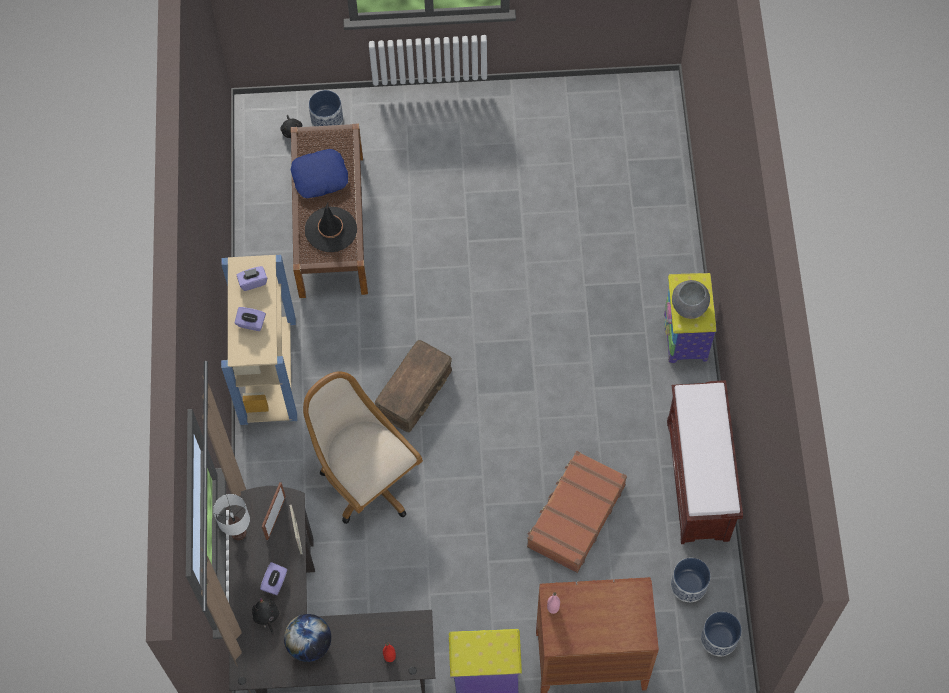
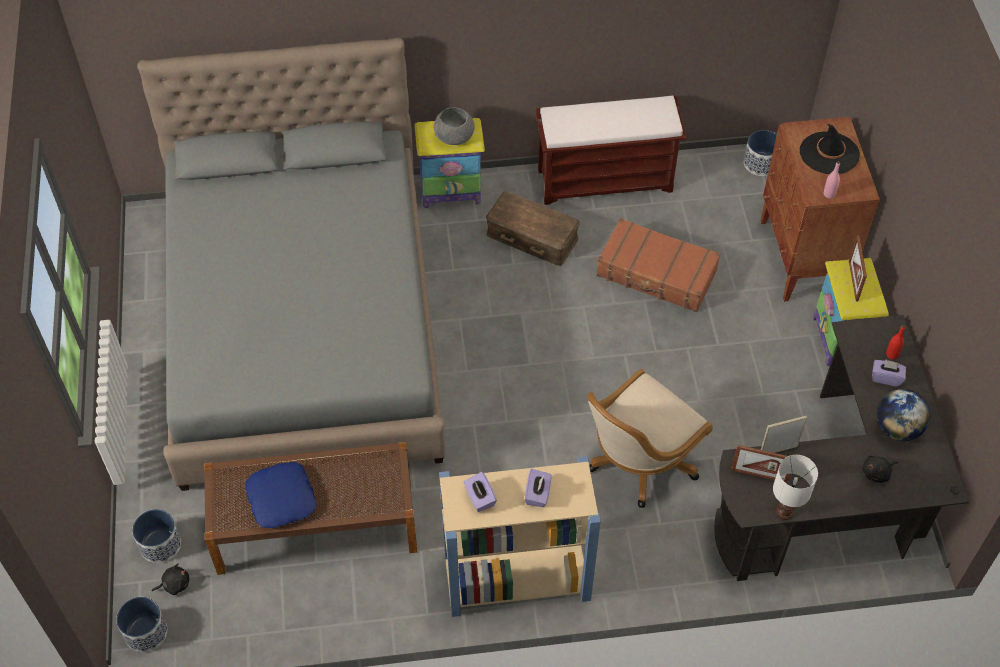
camera: 95 degrees left, 10 degrees down
(275, 582) = (835, 468): purple tissue box -> purple tissue box (886, 377)
(331, 229) = (357, 480): black hat -> black hat (829, 153)
(415, 391) = (531, 423): brown storage box -> brown storage box (532, 236)
(491, 649) = (853, 281): none -> picture frame
(532, 214) = (304, 324): none -> grey bed
(689, 585) = (713, 185): planter -> planter (146, 632)

